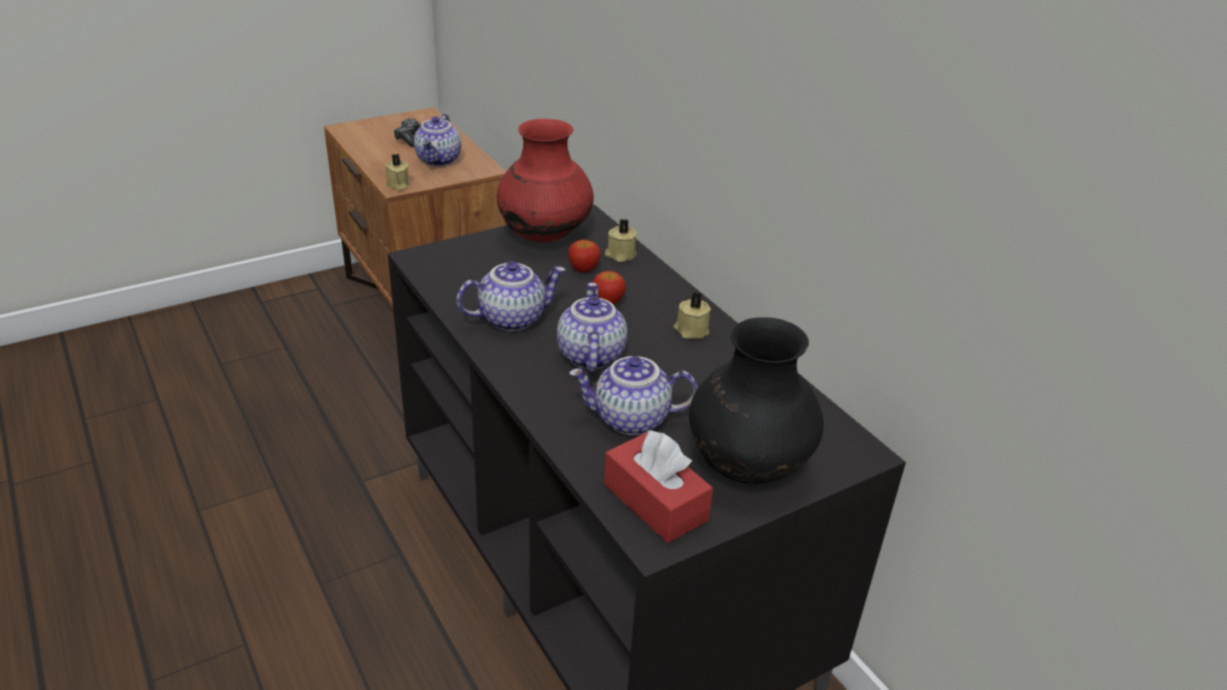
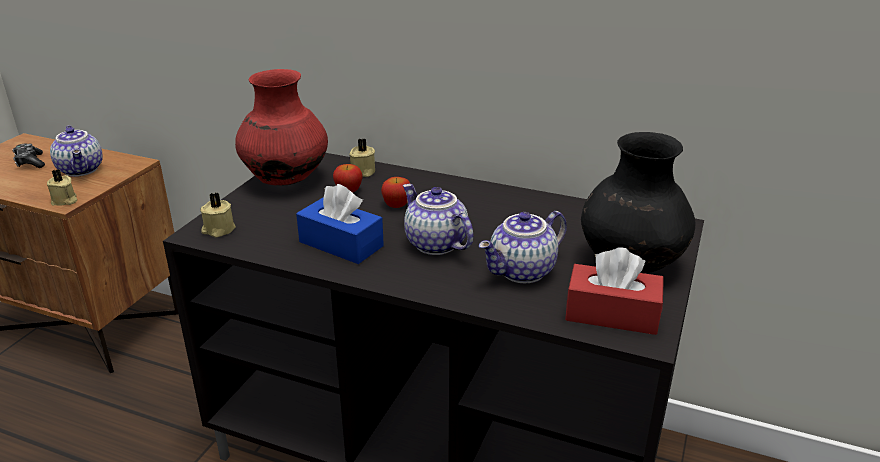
camera: 35 degrees left, 5 degrees down
(512, 318) = (341, 244): teapot -> blue tissue box
(690, 330) = (479, 200): beige candle -> beige candle (218, 230)

